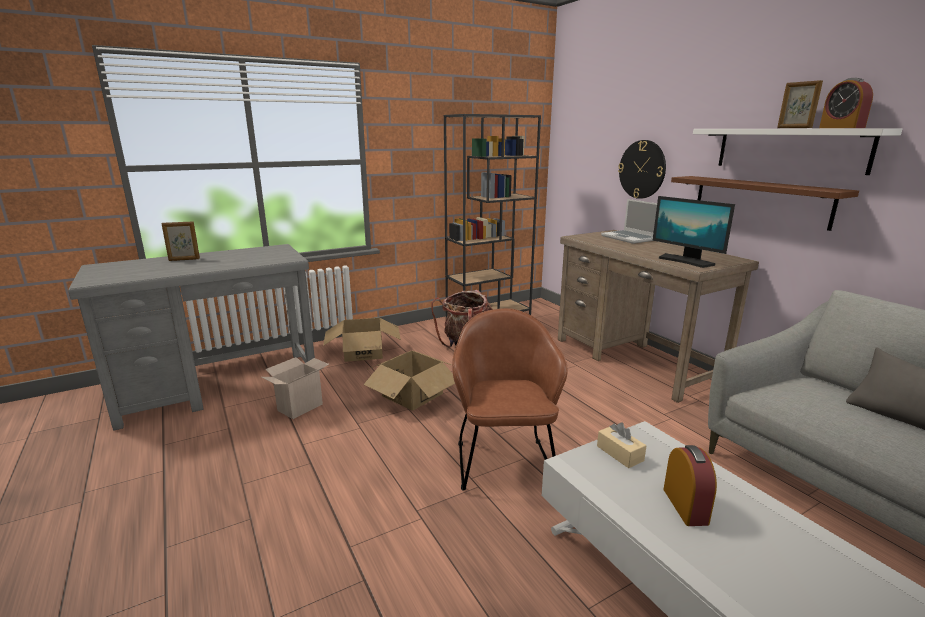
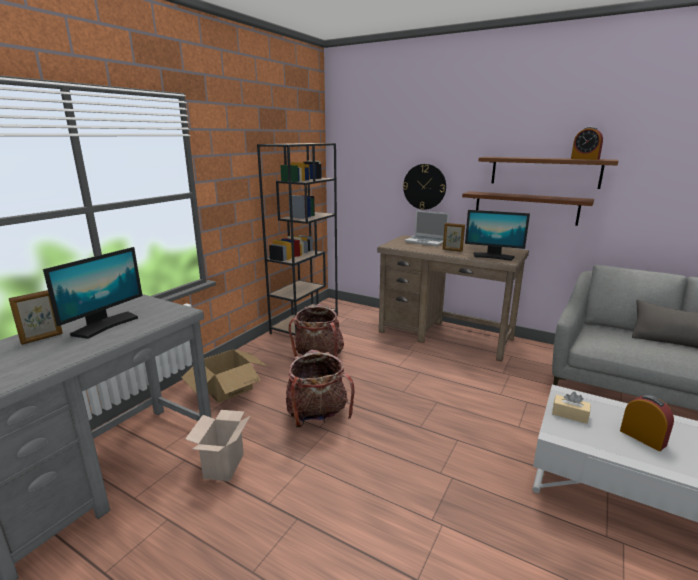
camera: 30 degrees left, 0 degrees up
(230, 259) = (105, 325): none -> monitor
(412, 395) = (317, 416): cardboard box -> backpack
(504, 459) = (445, 446): brown armchair -> none
(789, 149) = (544, 172): white shelf -> brown shelf
(794, 128) = (552, 158): picture frame -> picture frame (452, 250)

